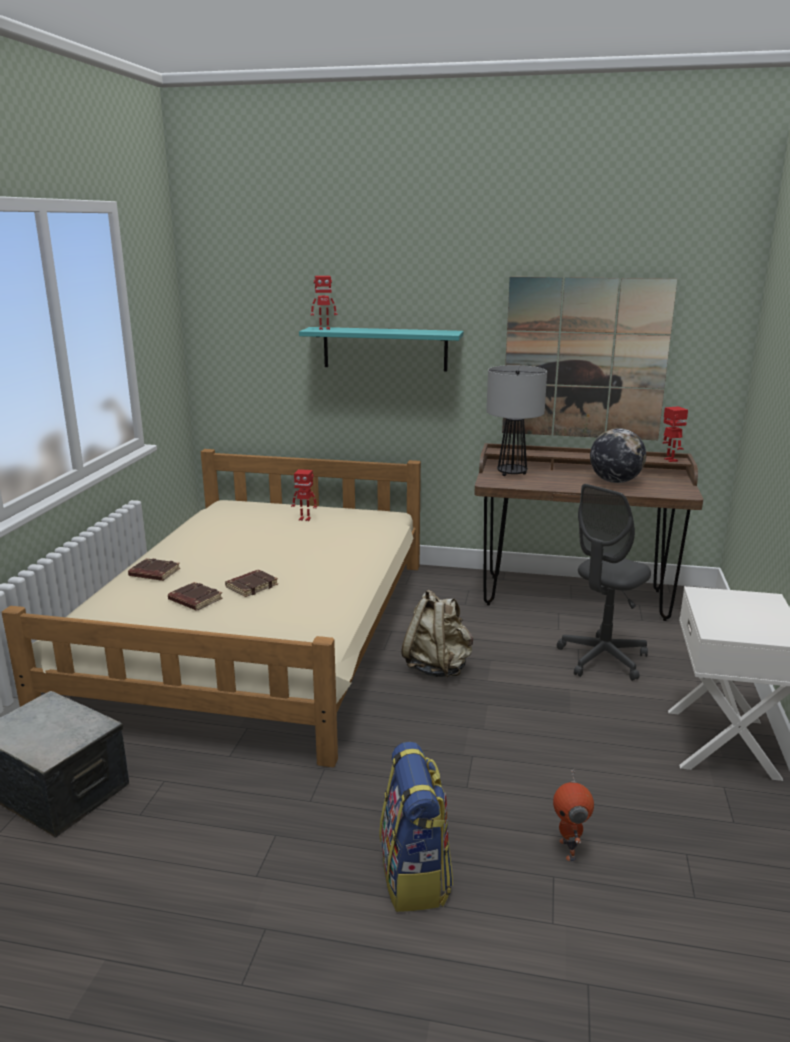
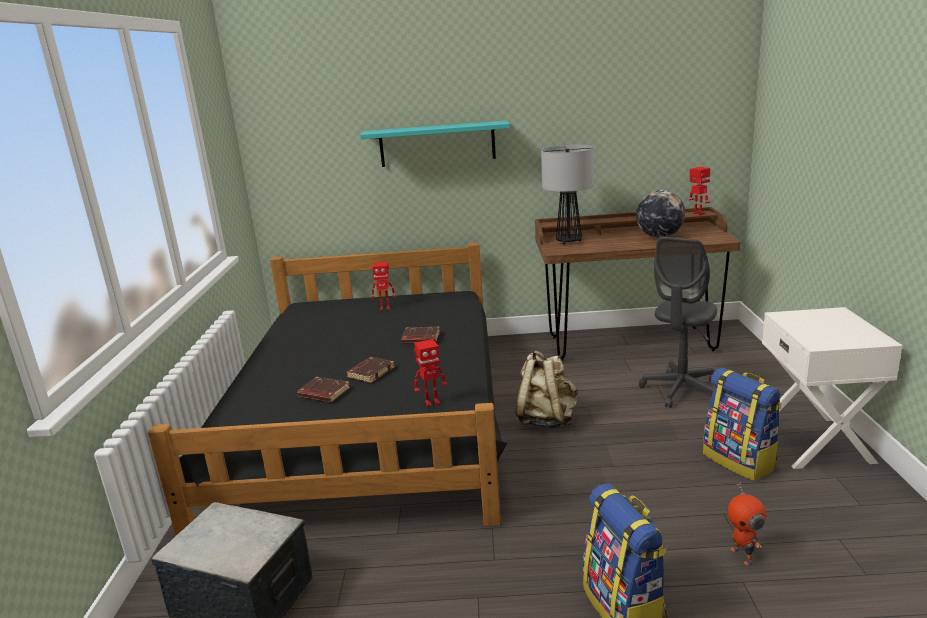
camera: 10 degrees left, 0 degrees up
(153, 573) = (269, 376): brown book -> brown book (420, 339)
(259, 633) = (369, 417): beige bed -> black bed
(324, 329) = (381, 131): toy robot -> toy robot (432, 402)
(585, 359) = (615, 135): picture -> none
(624, 749) = (740, 461): none -> backpack

